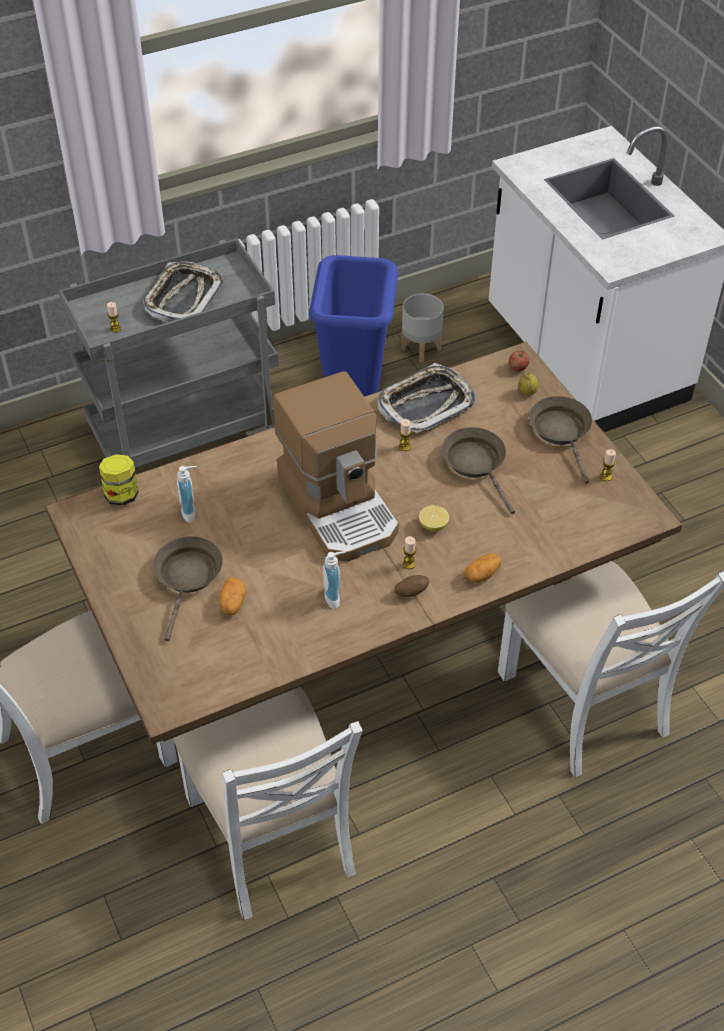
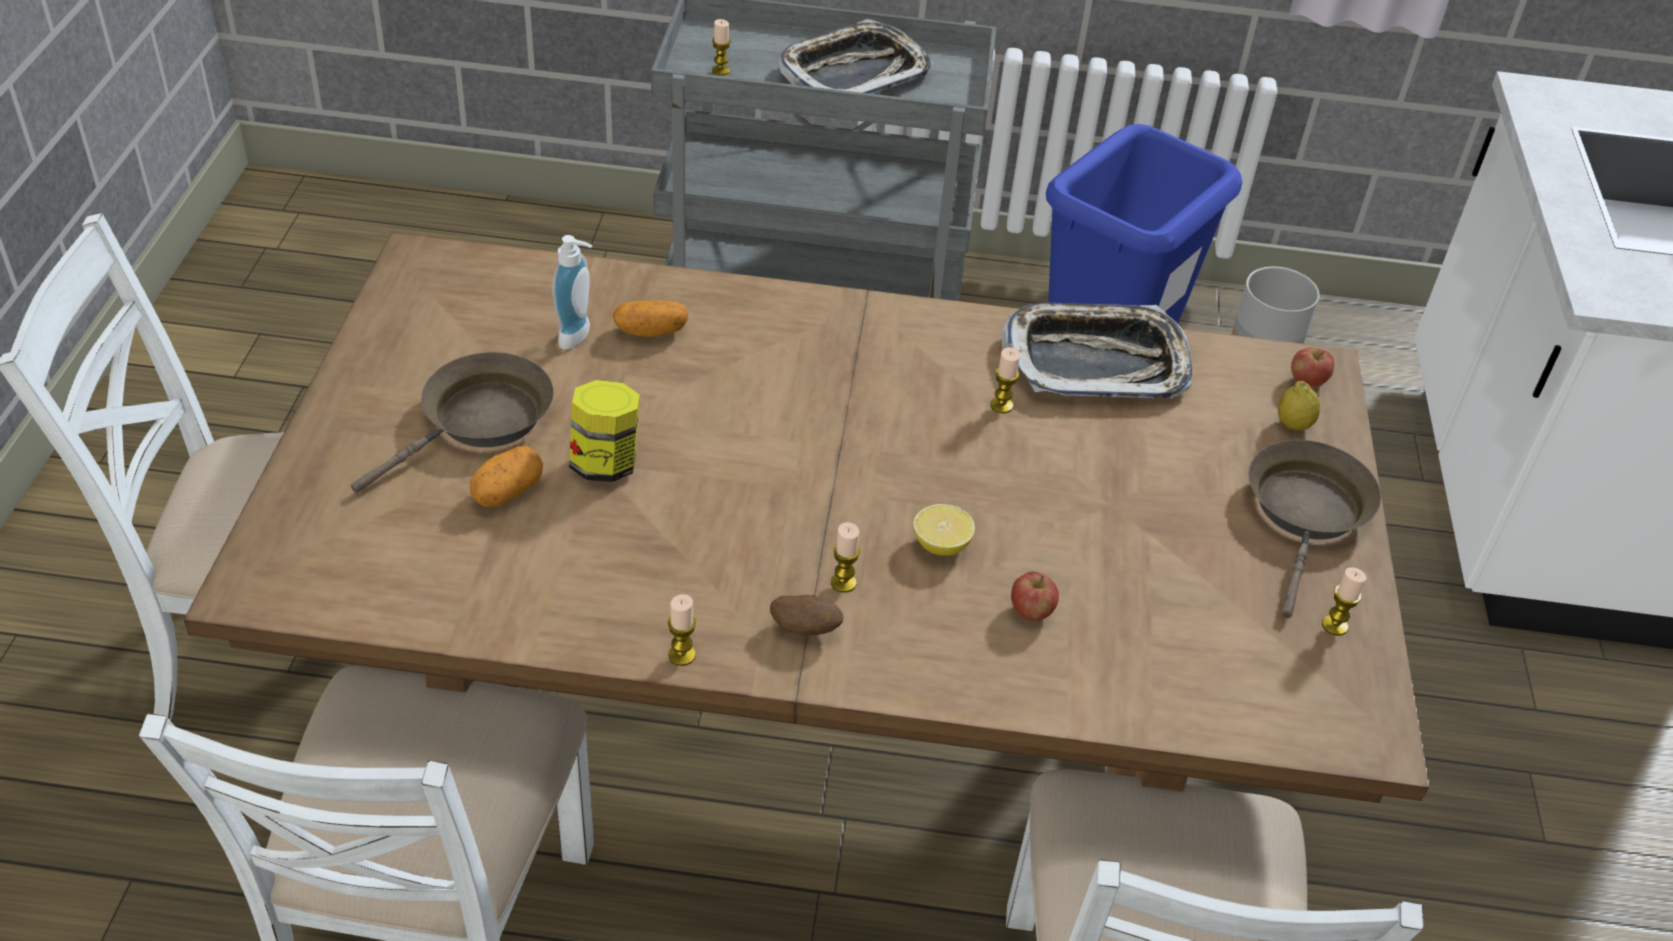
camera: 30 degrees right, 5 degrees down
(121, 495) = (506, 267): jar -> jar (605, 463)
(335, 597) = (672, 569): soap dispenser -> none
(340, 505) = (813, 438): coffee machine -> none
(373, 631) = (682, 655): none -> candle
(476, 464) = (1104, 489): brown frying pan -> none
(482, 574) = (957, 667): potato -> potato (651, 331)
(491, 535) = (1031, 612): none -> apple

